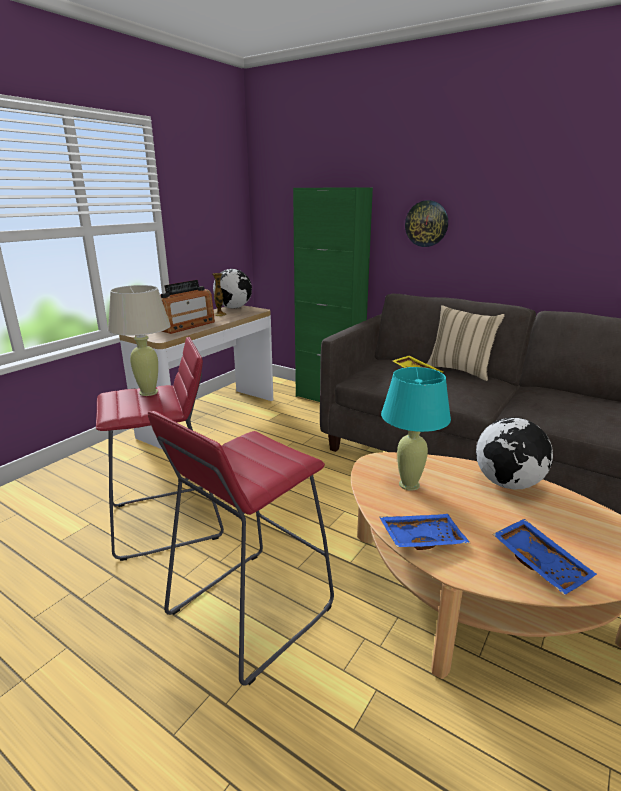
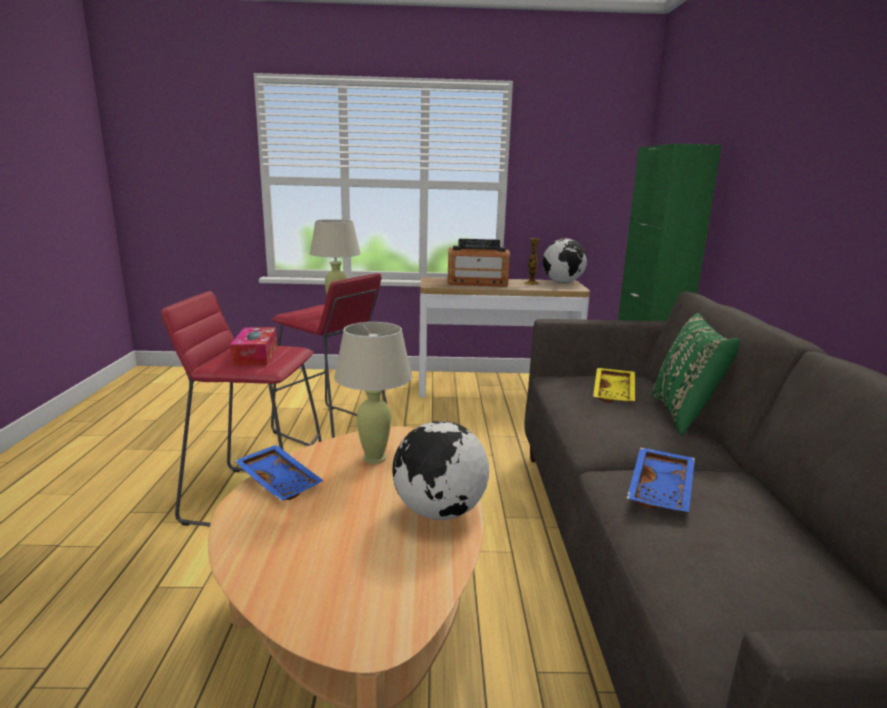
camera: 55 degrees right, 5 degrees down
(252, 458) = (255, 355): none -> tissue box
(409, 484) = (374, 458): turquoise table lamp -> beige table lamp
(426, 223) = (767, 196): wall clock -> none
(460, 370) = (684, 415): beige pillow -> green pillow
(541, 563) = (282, 553): blue tray -> blue tray (662, 490)

